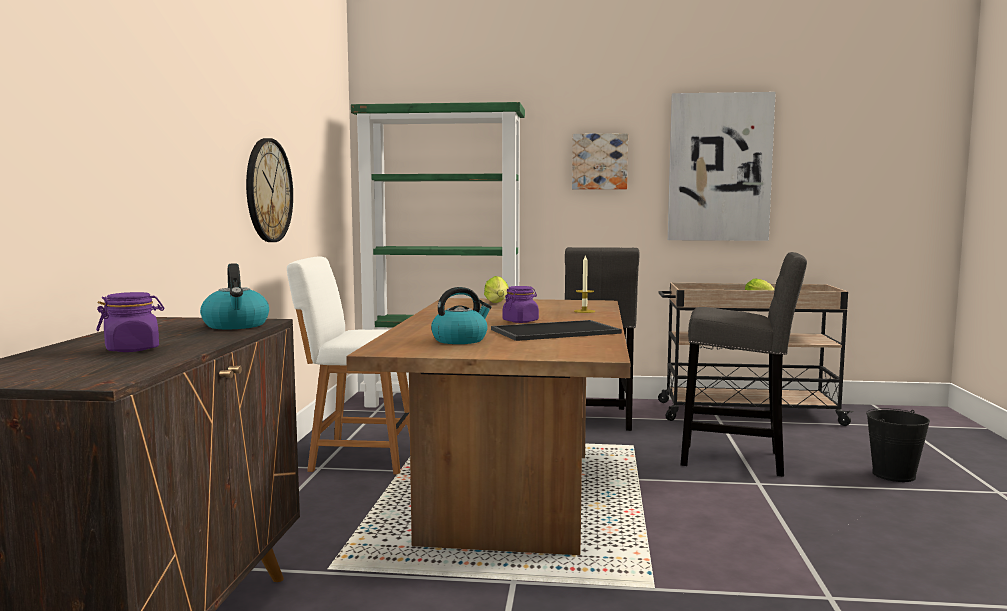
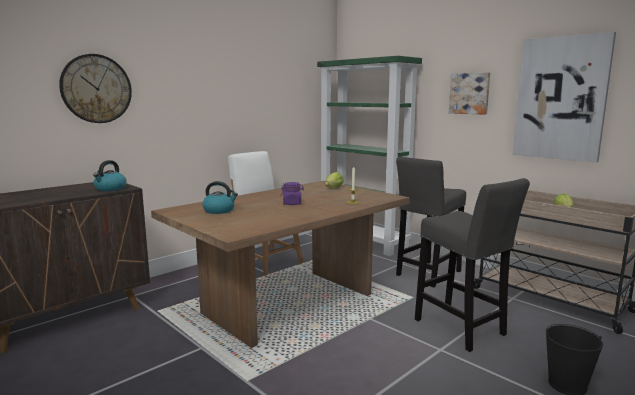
camera: 40 degrees right, 5 degrees up
(132, 349) = (38, 195): purple jar -> none
(268, 190) = (232, 115): wall clock -> wall clock (96, 89)
(555, 332) = (278, 214): tray -> none

